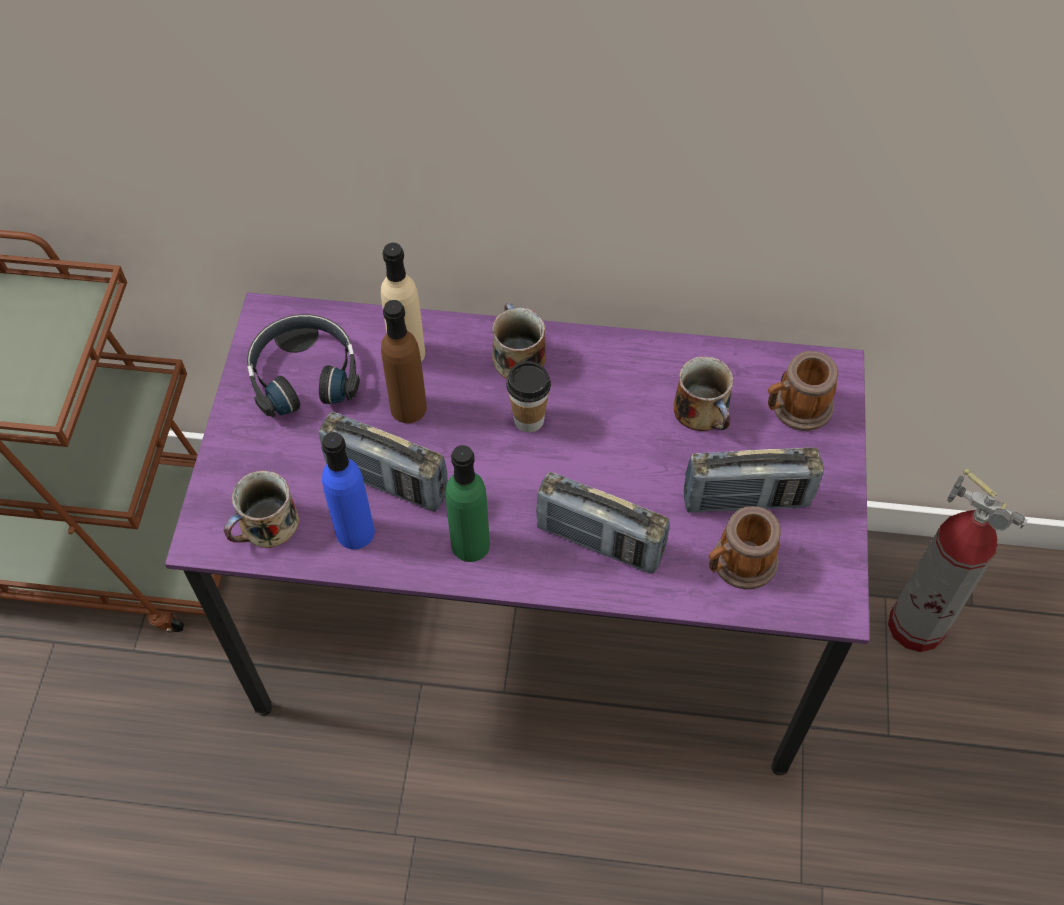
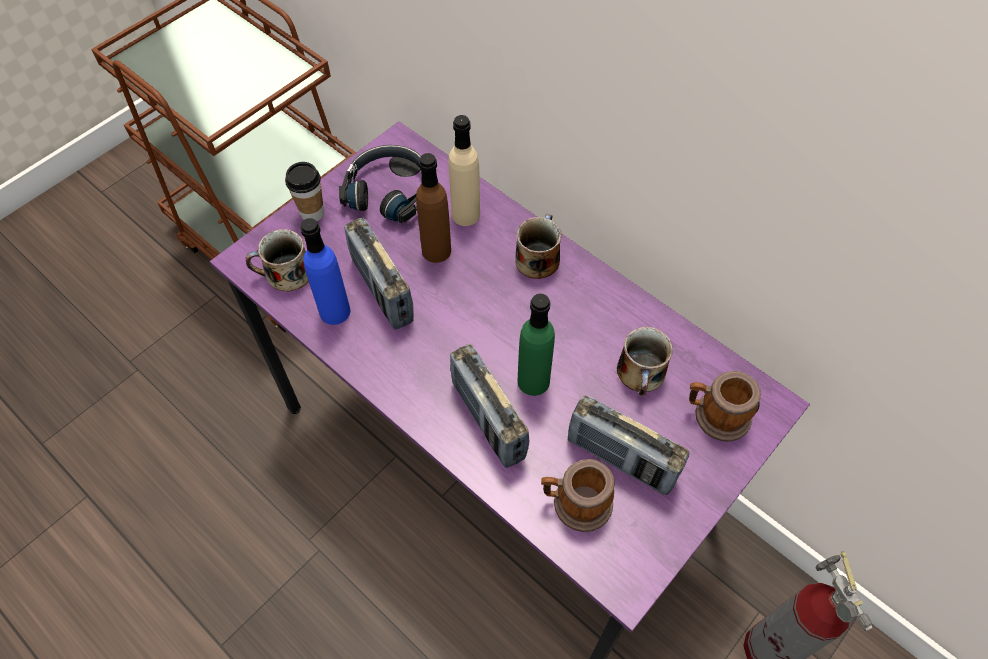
camera: 35 degrees right, 0 degrees up
(470, 544) = (400, 366): green bottle -> green bottle (533, 381)
(529, 420) = (509, 305): cup -> cup (312, 213)

